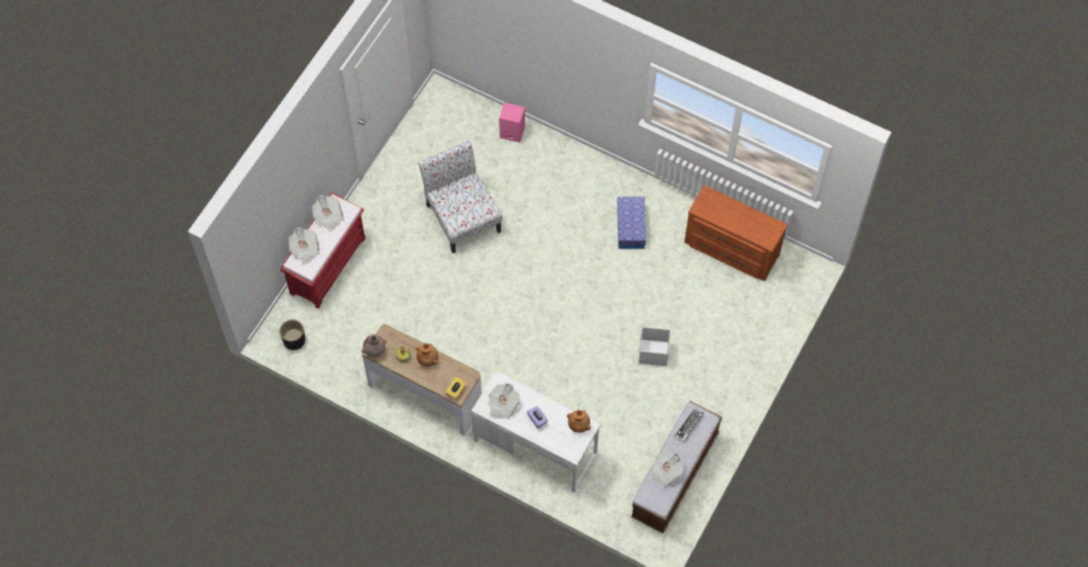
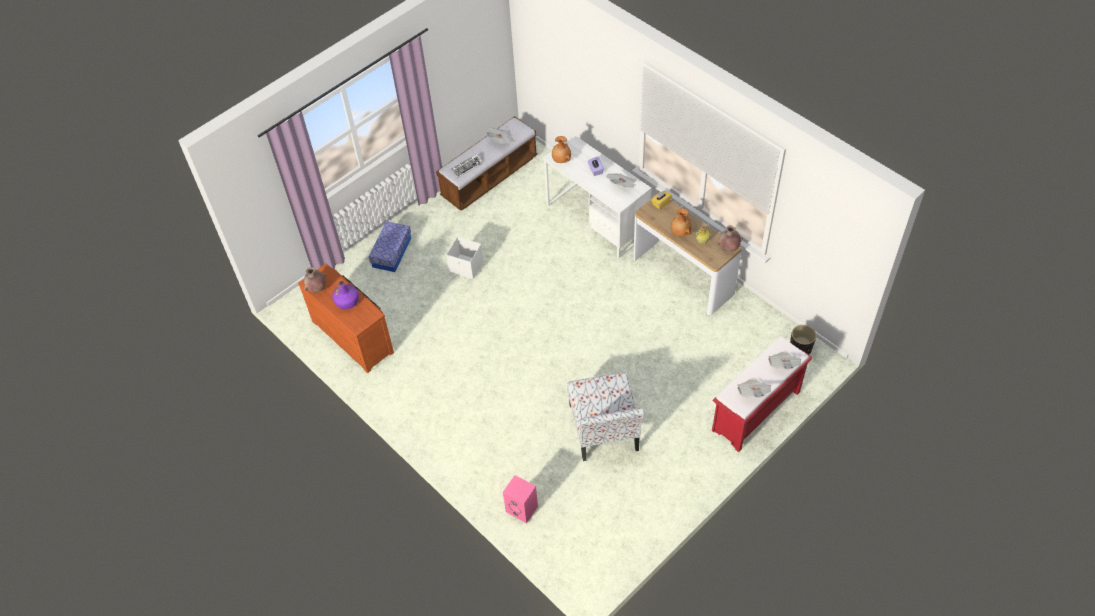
camera: 160 degrees left, 10 degrees down
(630, 227) = (438, 378): storage box -> storage box (392, 252)
(729, 216) = (347, 301): none -> purple bottle
(765, 222) = (317, 289): none -> brown vase

